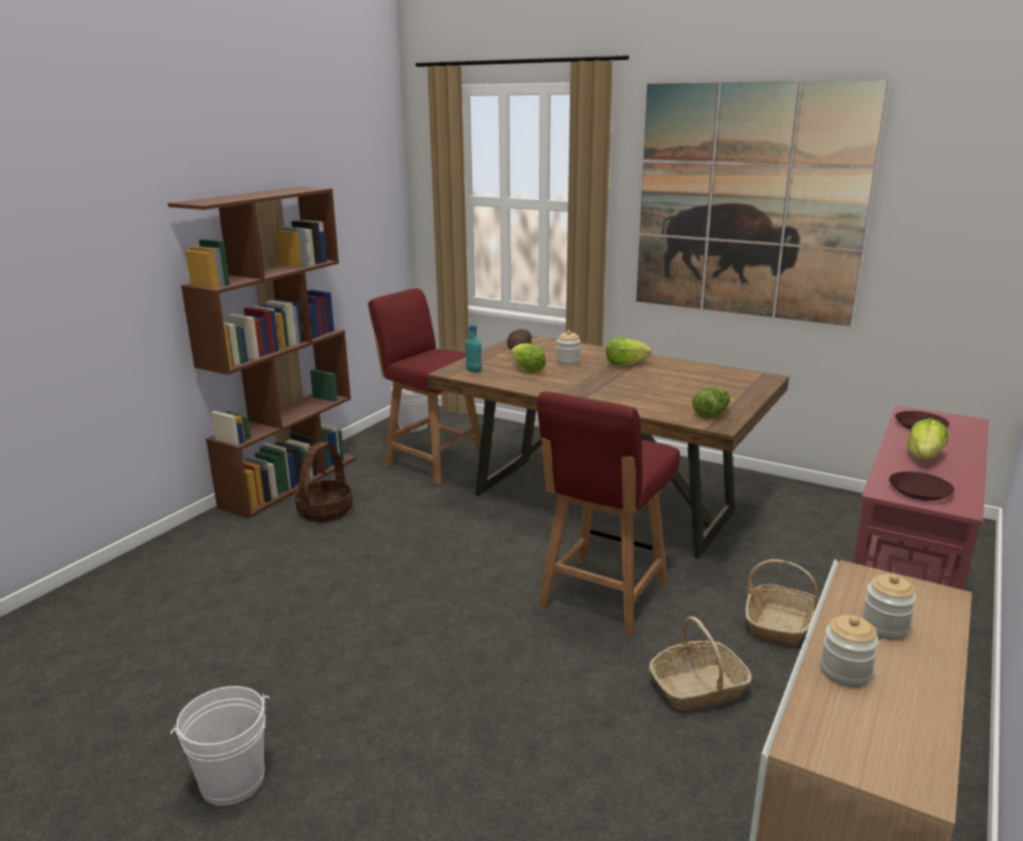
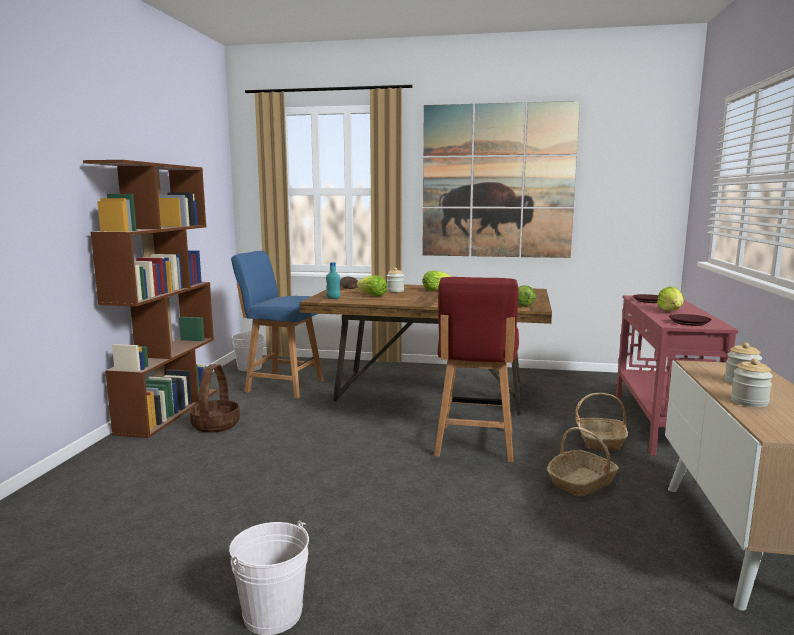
camera: 20 degrees left, 10 degrees down
(433, 461) = (283, 386): red chair -> blue chair

